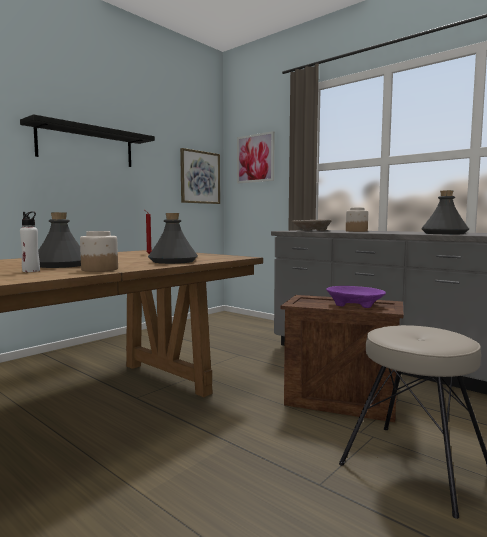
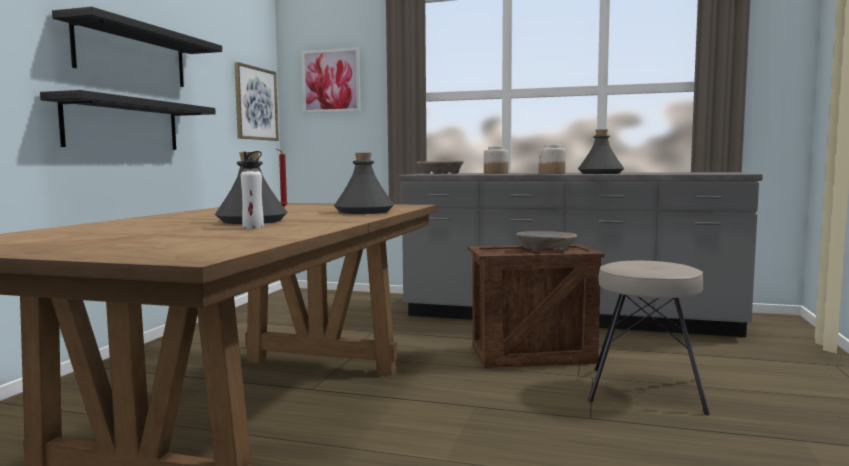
camera: 25 degrees left, 0 degrees up
(77, 194) = (123, 125): none -> black shelf
(99, 269) = (328, 222): jar -> jar (551, 174)
(354, 304) = (545, 249): purple bowl -> beige bowl

